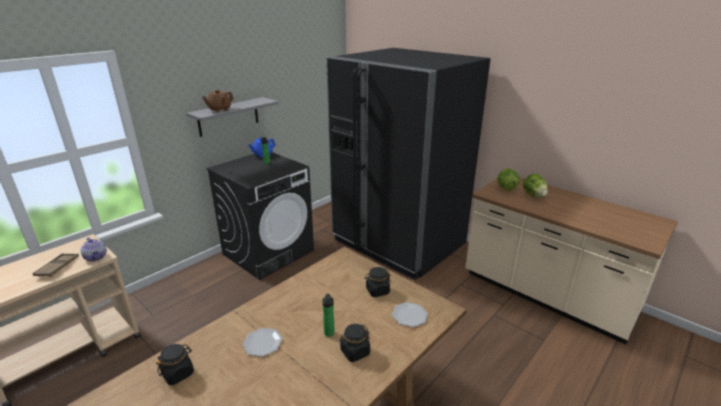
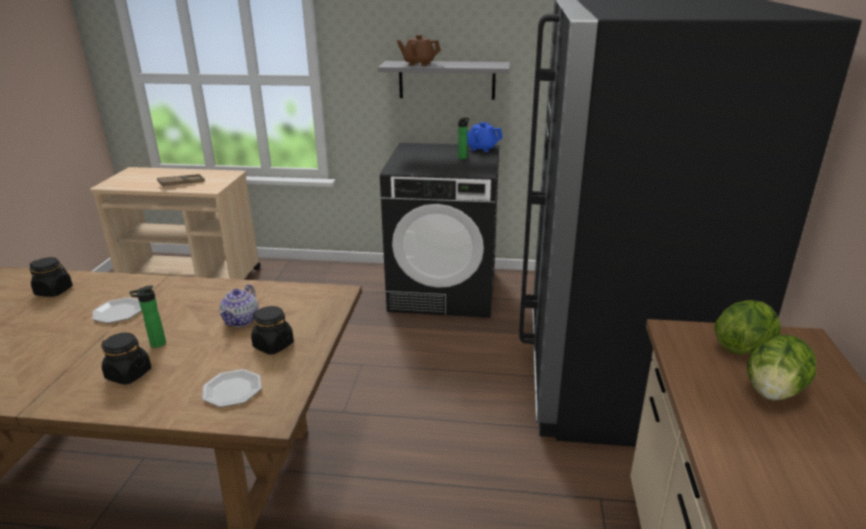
camera: 55 degrees right, 0 degrees up
(96, 257) = (209, 187): teapot -> teapot (242, 320)

